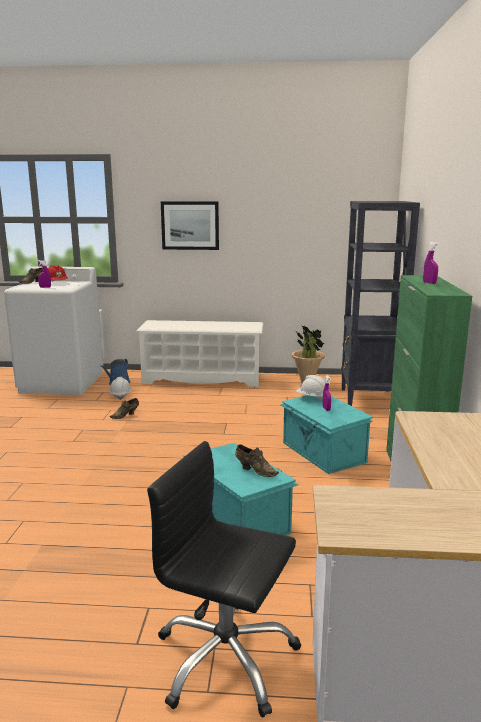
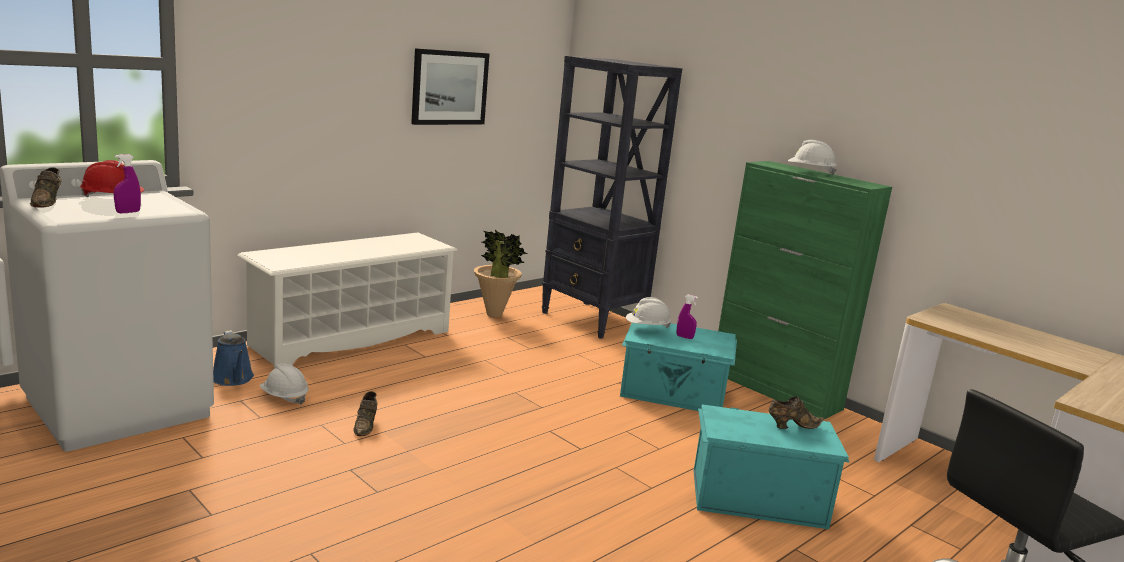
camera: 50 degrees left, 0 degrees up
(190, 225) = (315, 79): picture -> picture (449, 87)
(429, 283) = (810, 172): purple spray bottle -> white hard hat

